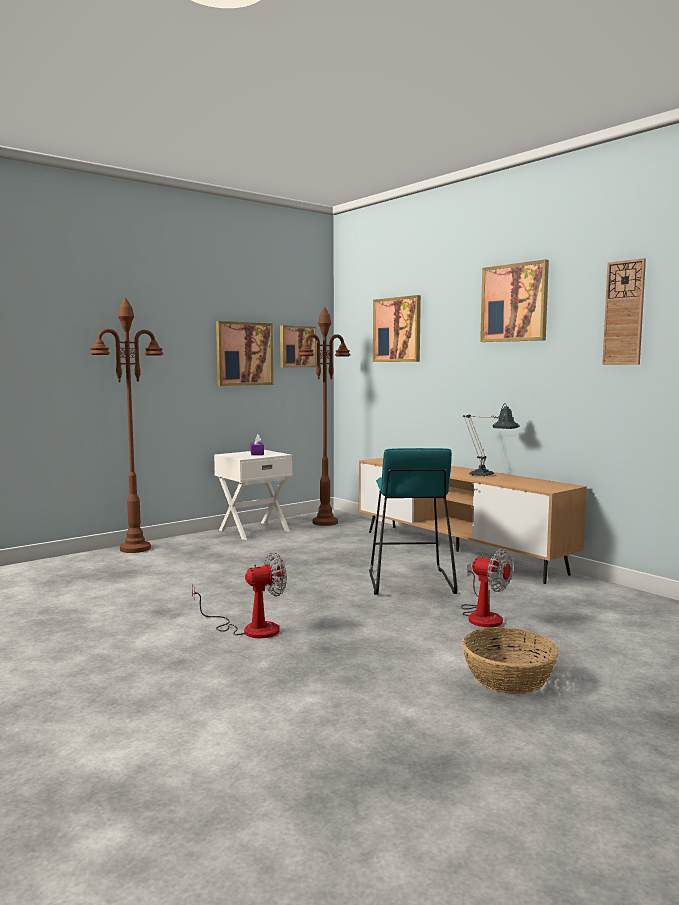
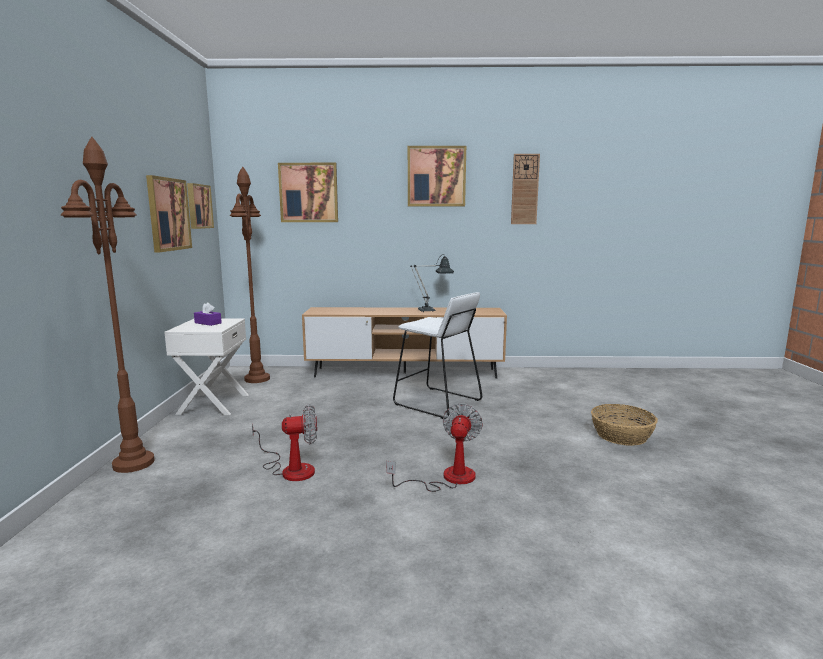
camera: 50 degrees left, 5 degrees up
(409, 582) = (437, 402): turquoise stool -> white stool
(482, 616) = (524, 408): fan -> fan (291, 469)

